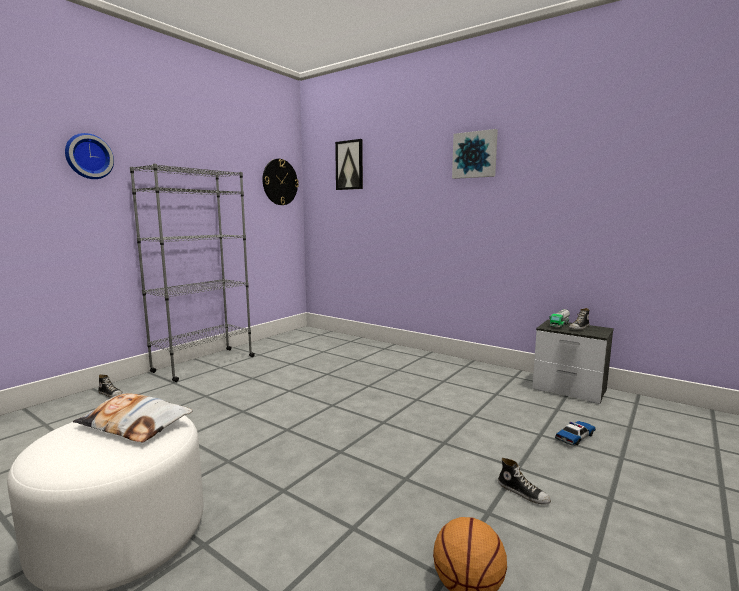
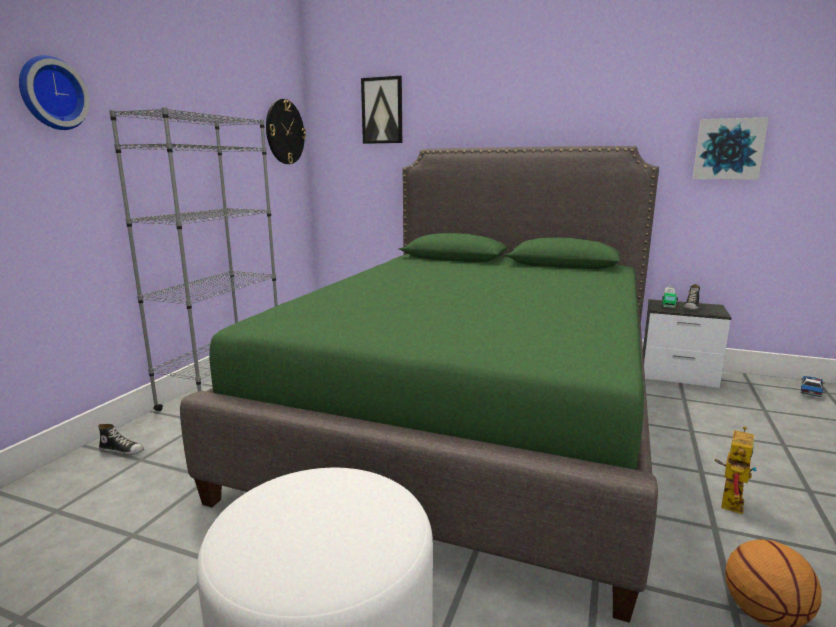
camera: 15 degrees left, 5 degrees up
(135, 424) = (333, 496): pillow -> none
(361, 400) = (471, 416): none -> green bed
(475, 155) = (561, 103): picture -> picture (728, 149)
(523, 493) = (729, 499): shoe -> toy robot
(575, 437) = (726, 429): toy car -> toy car (810, 390)

